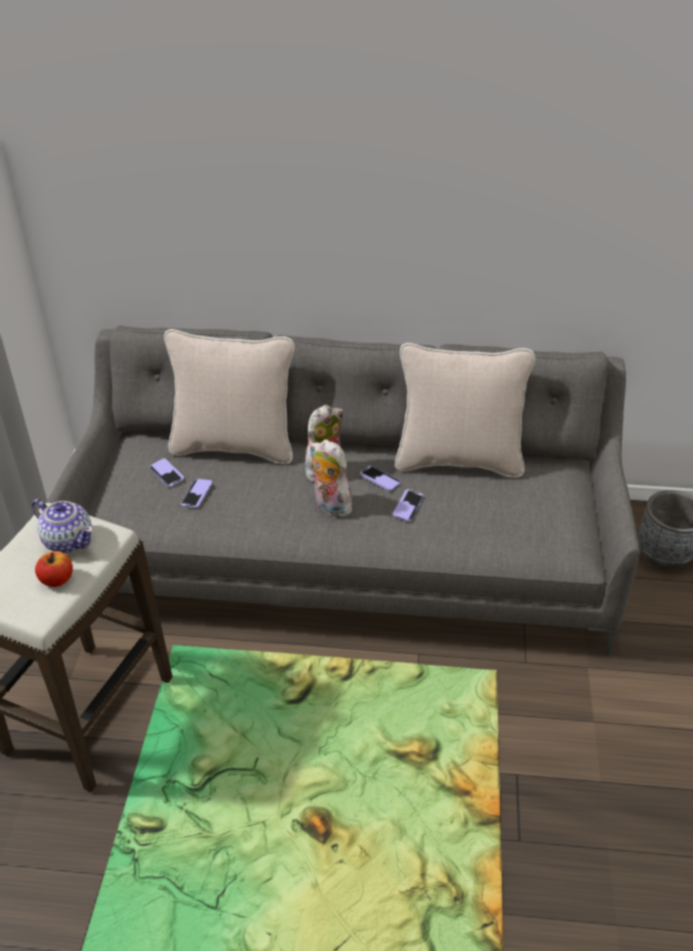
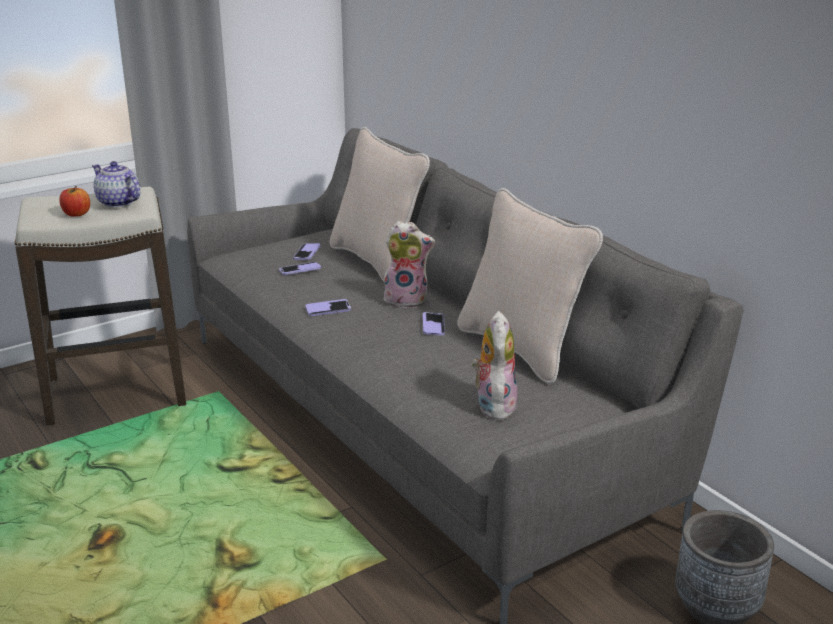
camera: 50 degrees right, 15 degrees down
(68, 540) = (118, 202): teapot -> teapot turned 135 degrees clockwise
(329, 506) = (366, 319): plush toy -> plush toy (493, 405)
(408, 506) = (418, 349): phone -> phone (328, 309)

